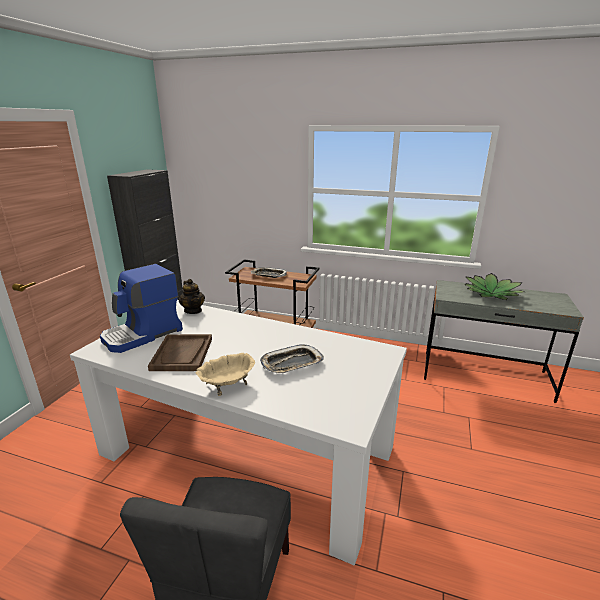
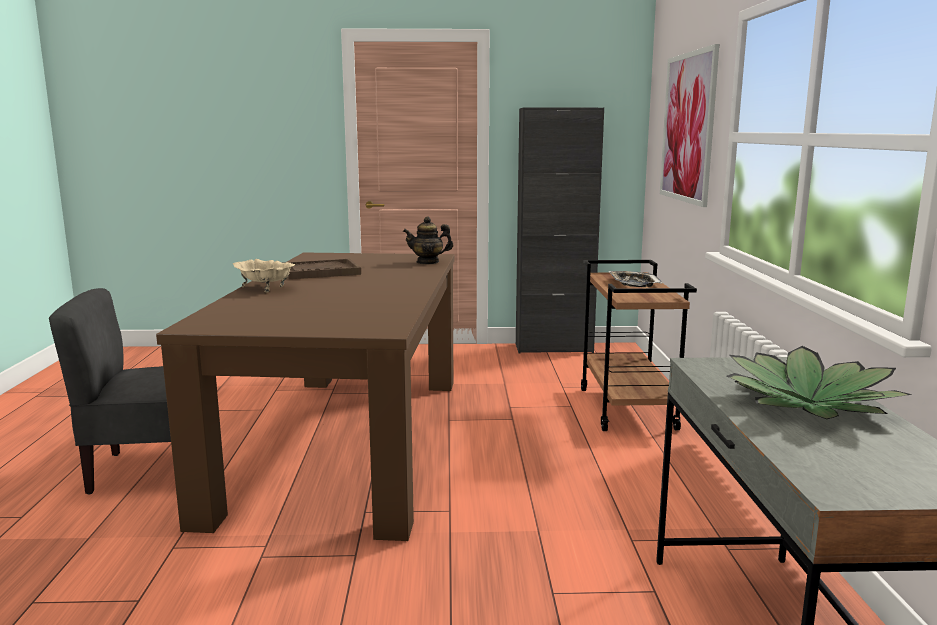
camera: 70 degrees right, 10 degrees down
(143, 335) = (354, 259): coffee machine -> none
(193, 310) = (428, 262): teapot -> teapot turned 45 degrees clockwise
(244, 182) = (687, 127): none -> picture
(247, 451) = (347, 440): white dining table -> brown dining table
(292, 364) = (320, 300): tray -> none

